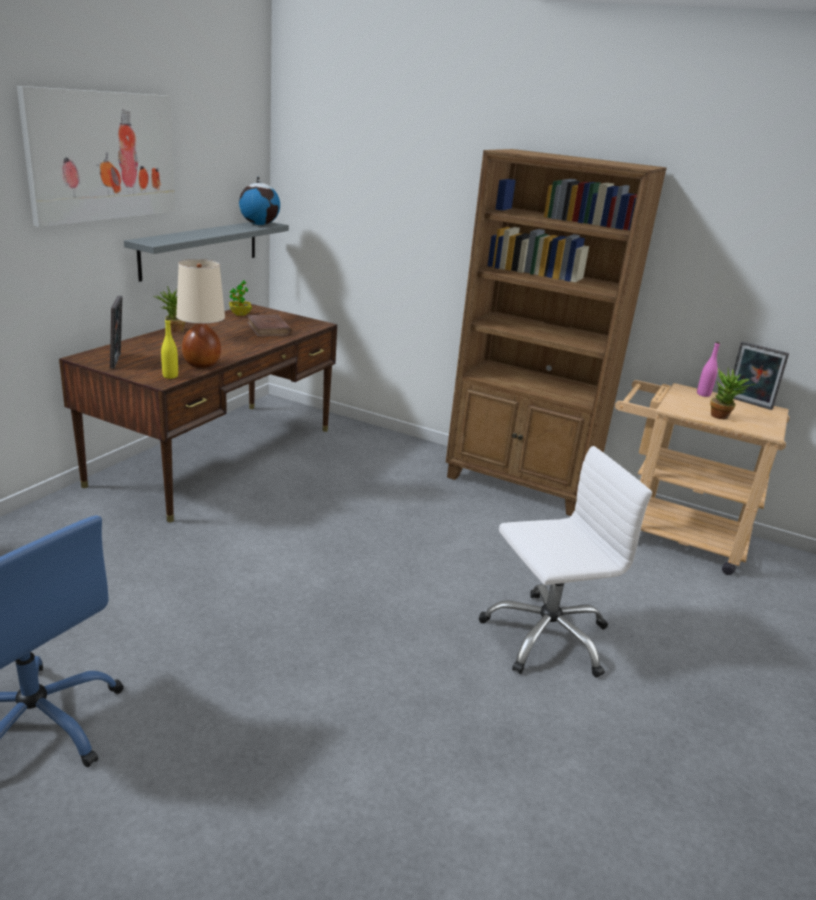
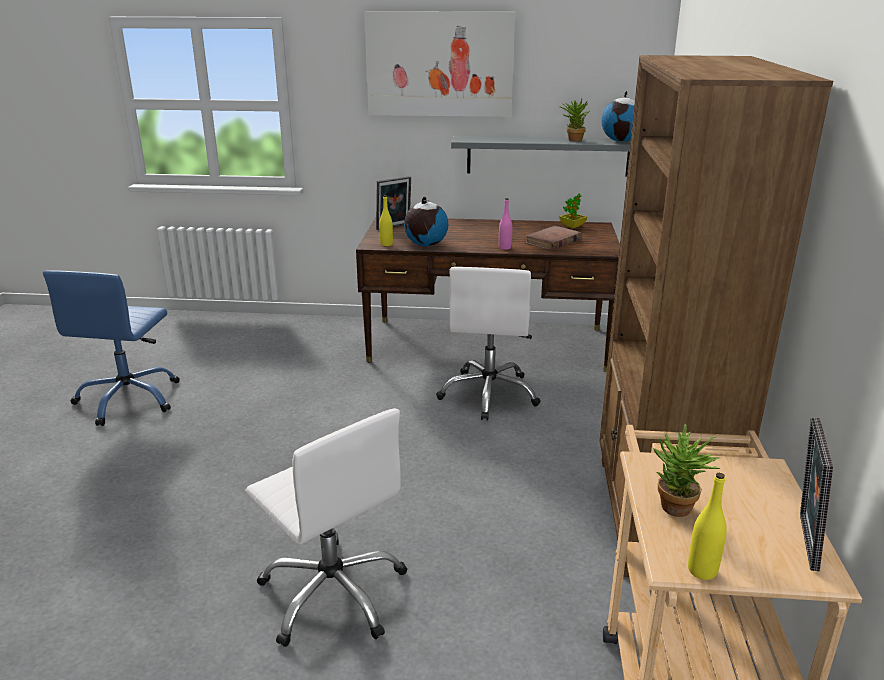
camera: 70 degrees right, 0 degrees up
(173, 330) = (486, 222): potted plant -> potted plant (572, 139)
(201, 364) = (425, 245): beige table lamp -> globe
(310, 484) = (489, 394): none -> white office chair
(703, 394) = (768, 489): pink bottle -> pink bottle (504, 247)
(773, 428) = (702, 571): none -> yellow bottle

